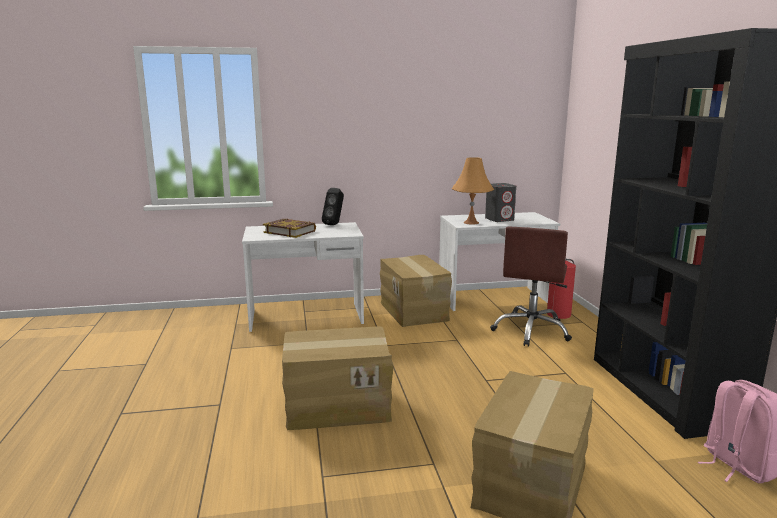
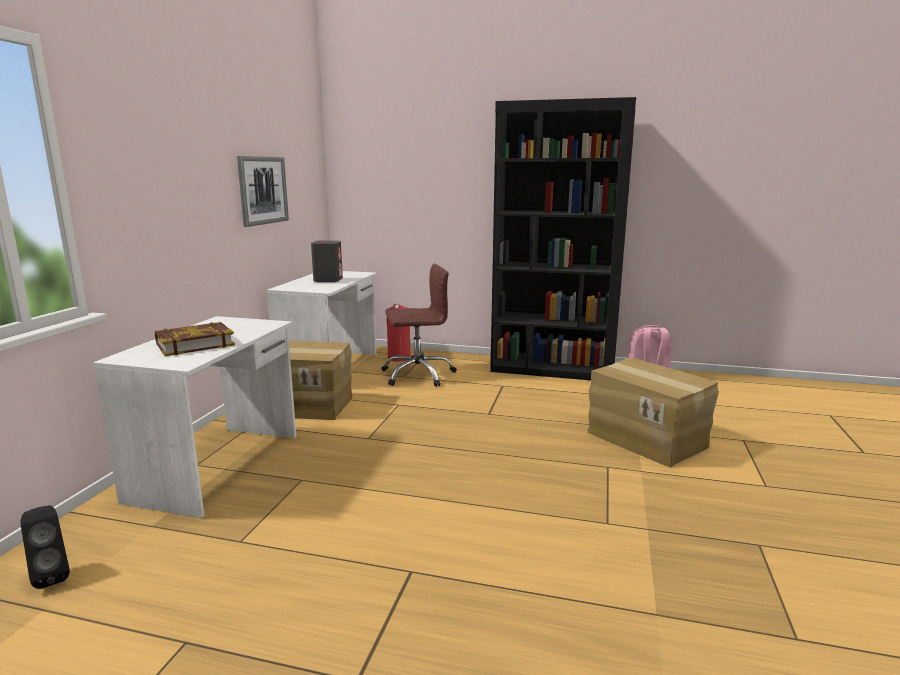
camera: 65 degrees left, 0 degrees up
(335, 224) = (207, 323): black speaker -> black speaker (52, 576)
(338, 405) = (479, 490): cardboard box -> none
(454, 135) = (263, 190): none -> picture
(471, 222) = (320, 287): orange table lamp -> none
(531, 331) = (418, 374): brown office chair -> brown office chair turned 60 degrees counterclockwise

